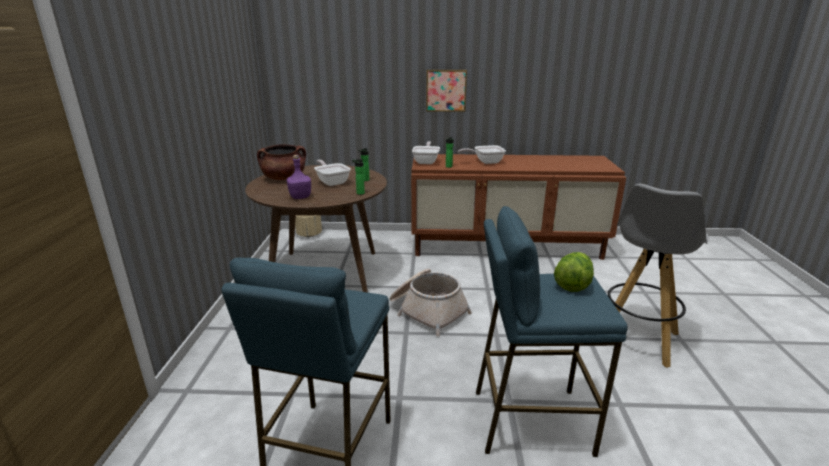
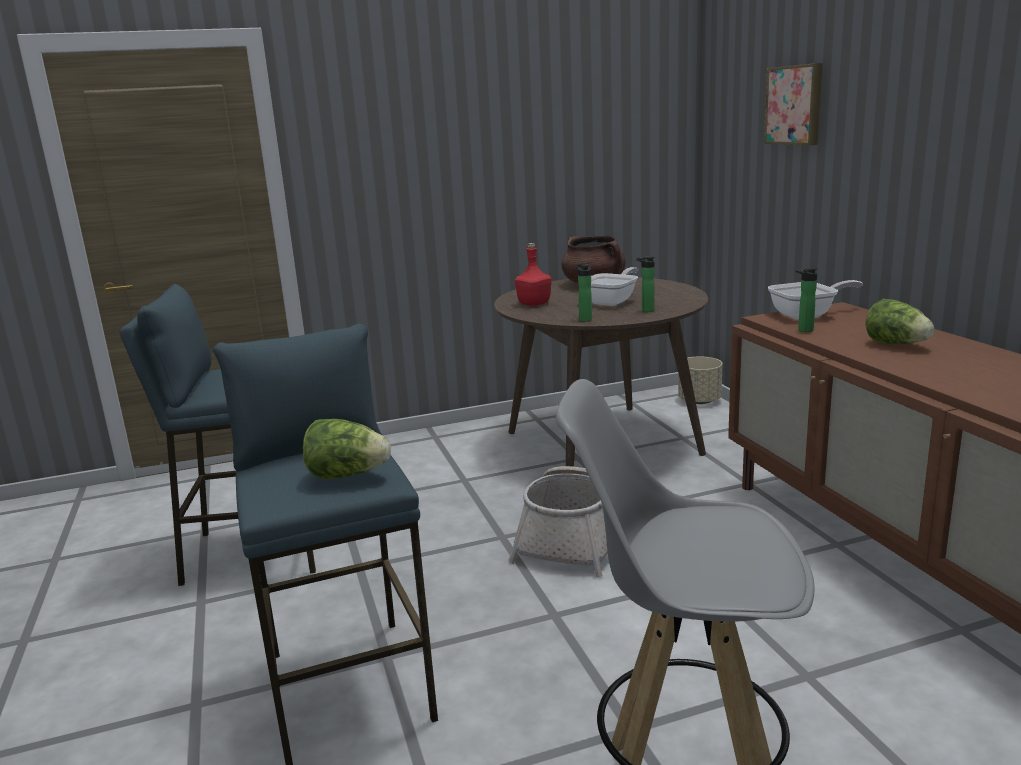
camera: 70 degrees right, 5 degrees down
(300, 197) = (534, 304): purple bottle -> red bottle
(446, 90) = (910, 177): picture -> picture (795, 105)
(485, 162) = (896, 344): frying pan -> lettuce

